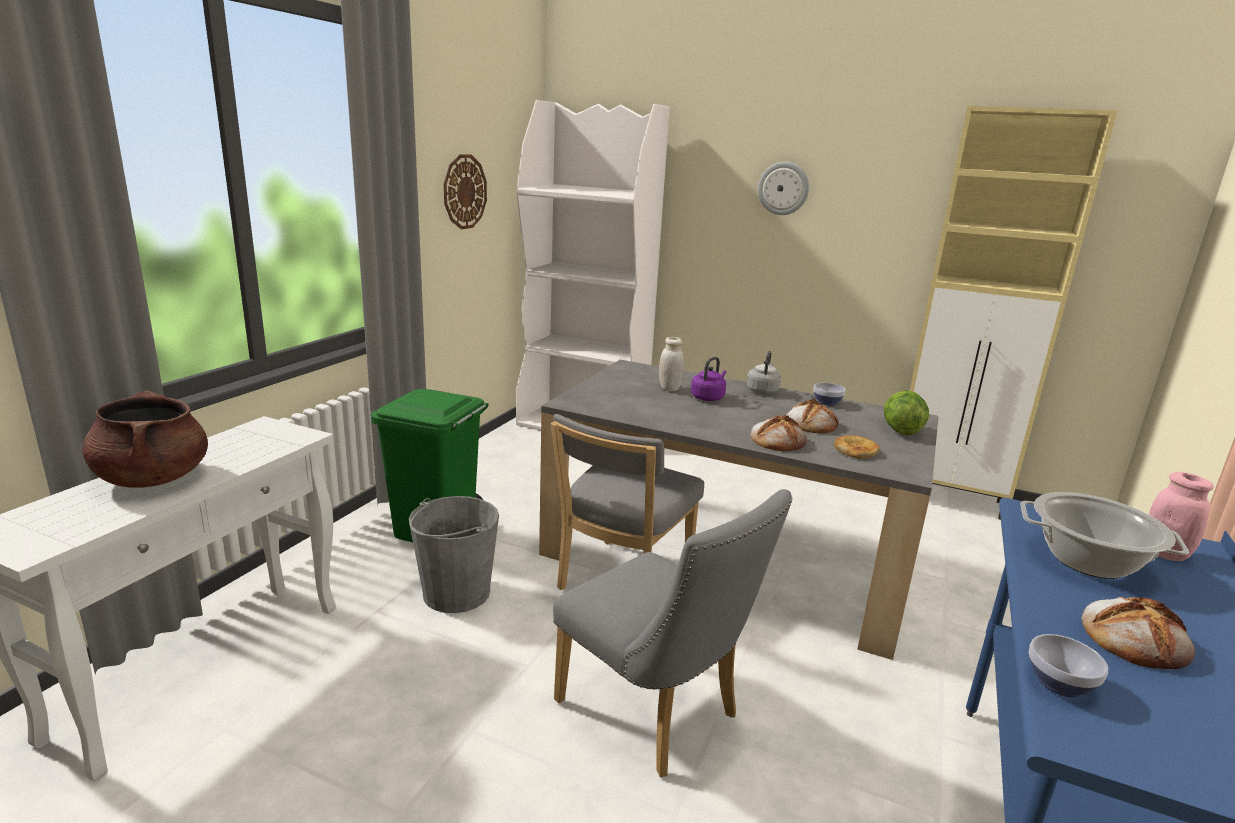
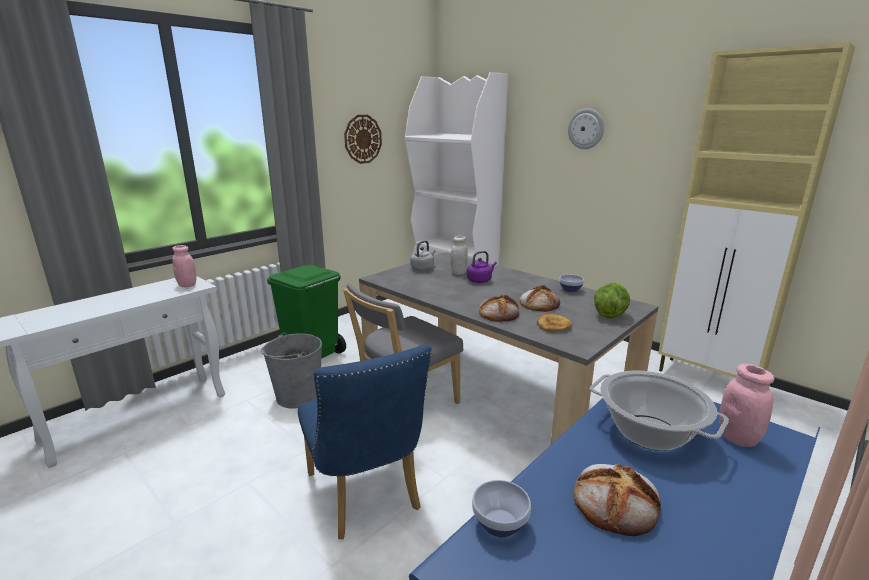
camera: 20 degrees right, 0 degrees up
(153, 478) = (101, 302): brown cooking pot -> none
(280, 436) = (187, 285): none -> pink jar
(657, 715) = (366, 497): grey chair -> blue chair
(762, 390) = (527, 278): grey kettle -> grey kettle (423, 268)

